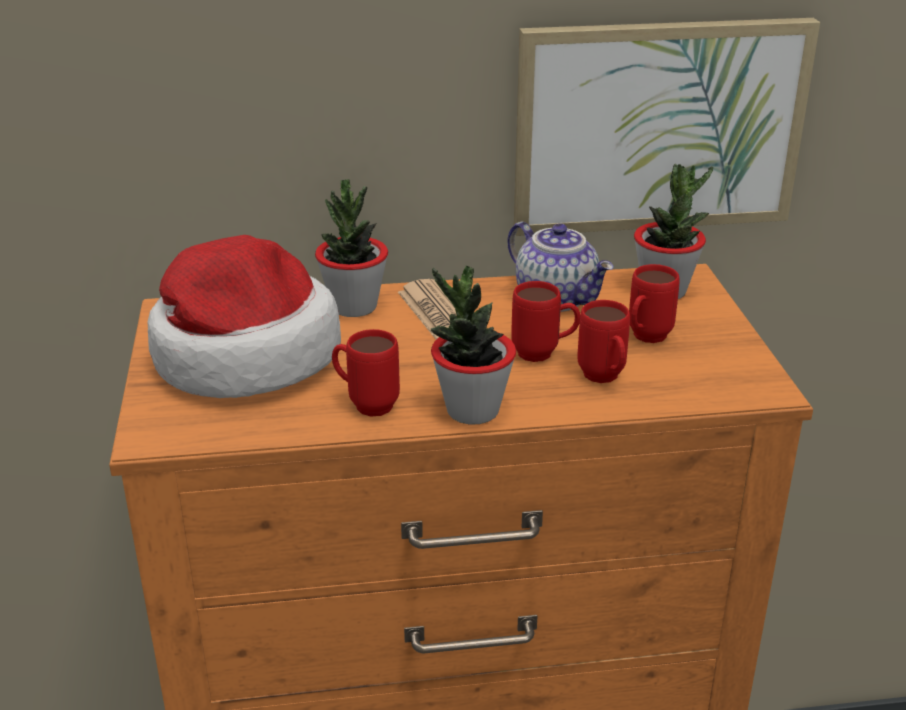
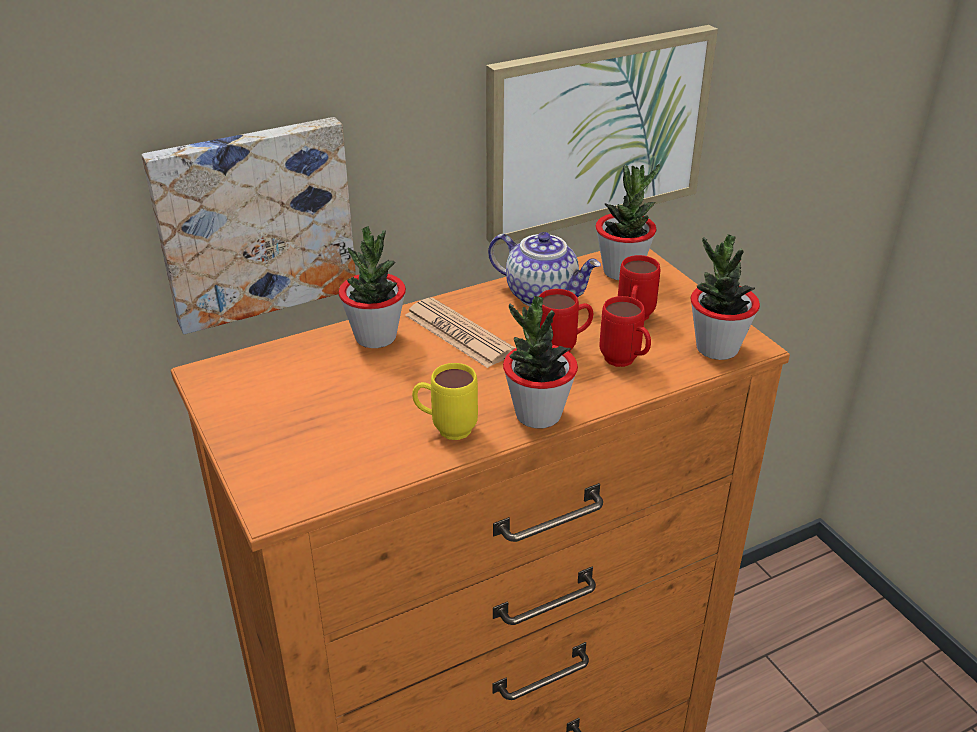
camera: 20 degrees left, 5 degrees up
(243, 355) = (306, 406): hat -> none
(245, 161) = (254, 222): none -> picture
(365, 404) = (445, 429): red mug -> yellow mug
(723, 385) = (716, 348): none -> potted plant

